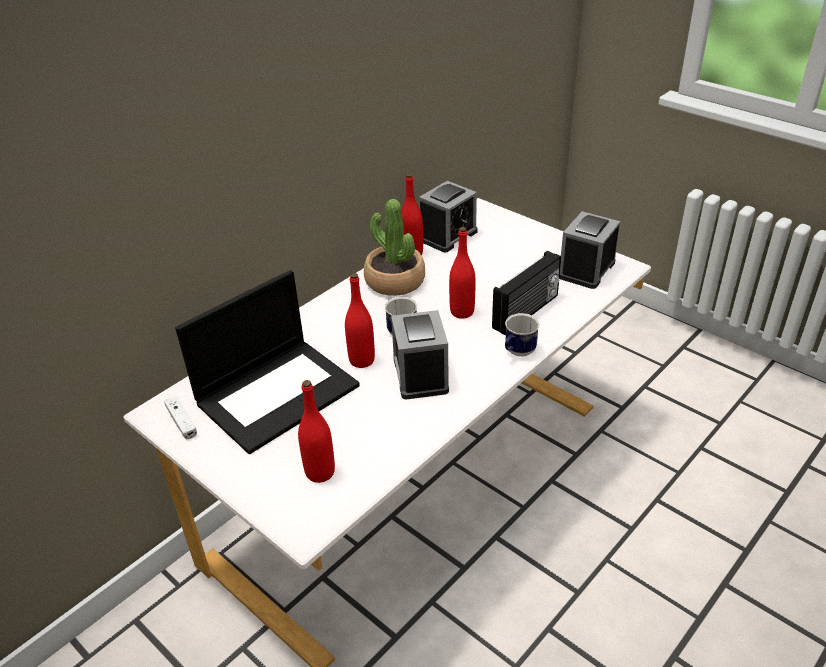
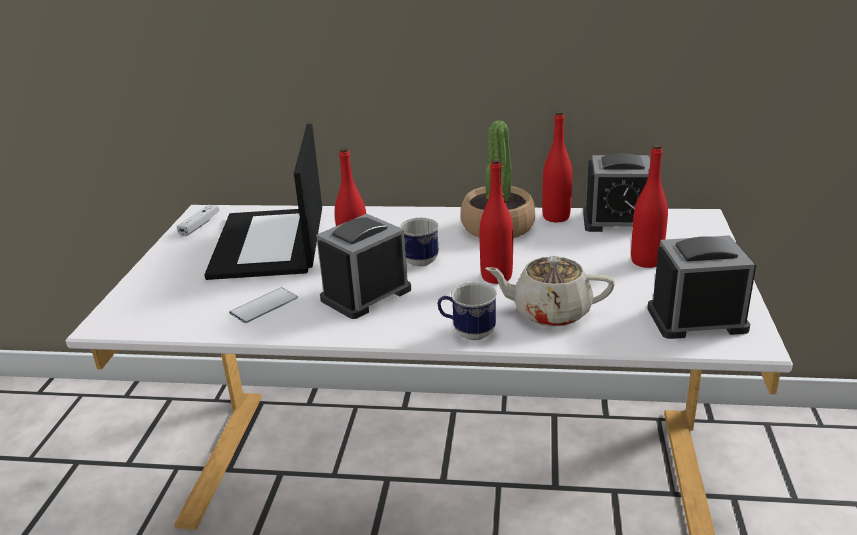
camera: 55 degrees right, 10 degrees down
(278, 393) = (270, 244): laptop -> laptop turned 75 degrees clockwise
(320, 472) = (183, 301): red bottle -> red bottle (646, 261)
(379, 429) = (264, 305): none -> phone
(527, 312) = (550, 312): radio -> beige teapot

